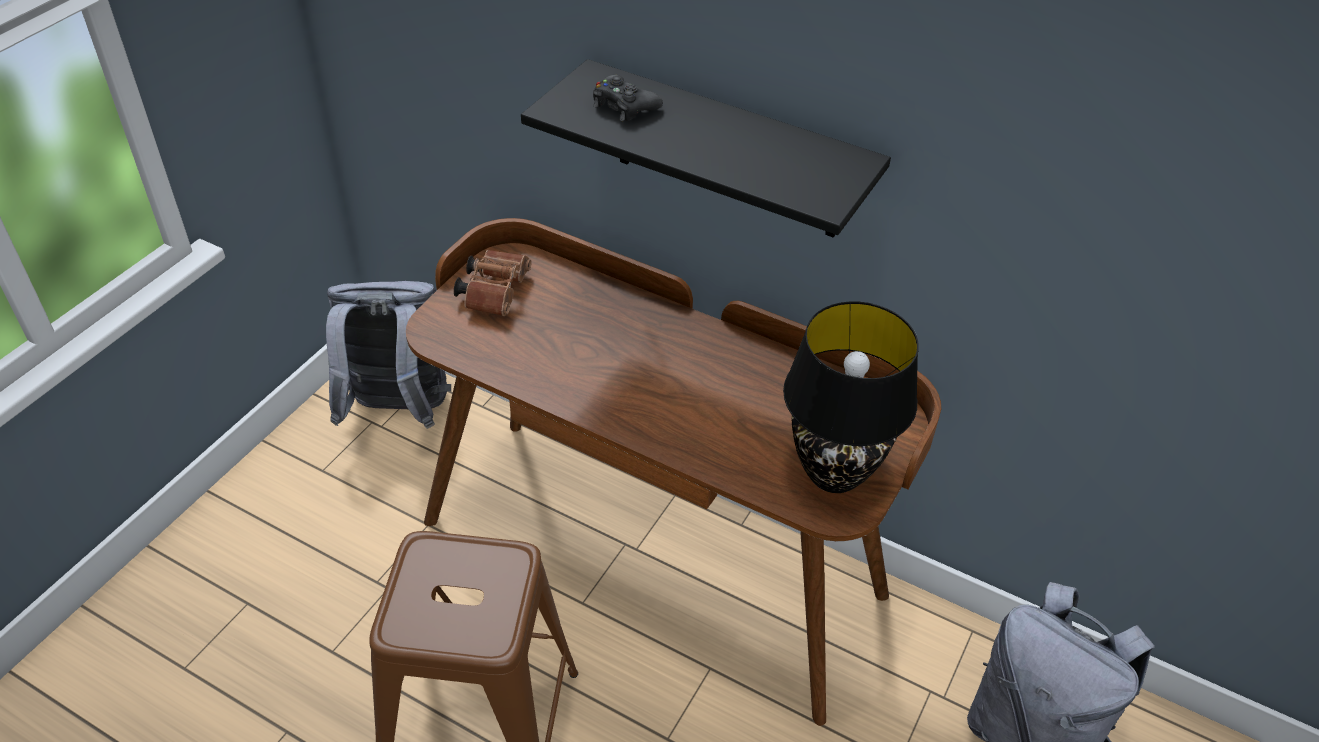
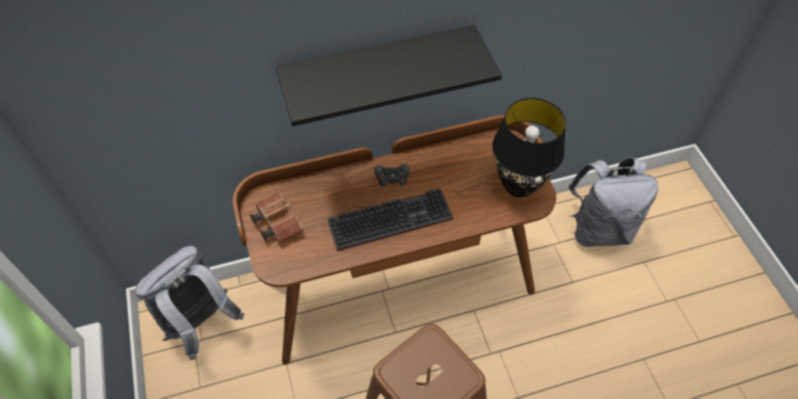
camera: 45 degrees left, 10 degrees up
(622, 382) = (391, 218): none -> keyboard
(624, 106) = (333, 80): black game controller -> black game controller (392, 178)

